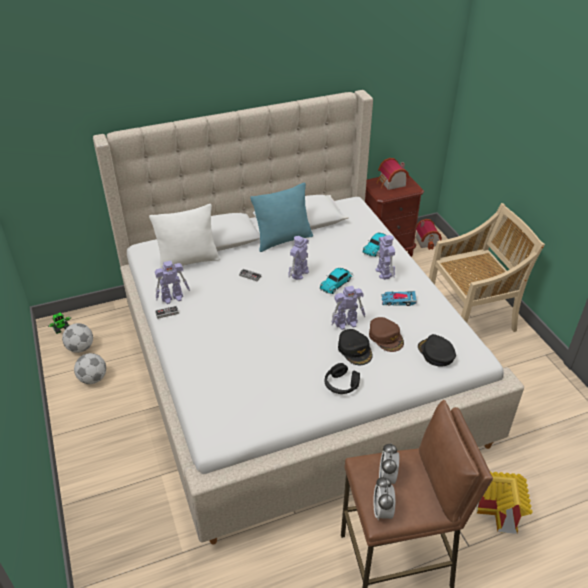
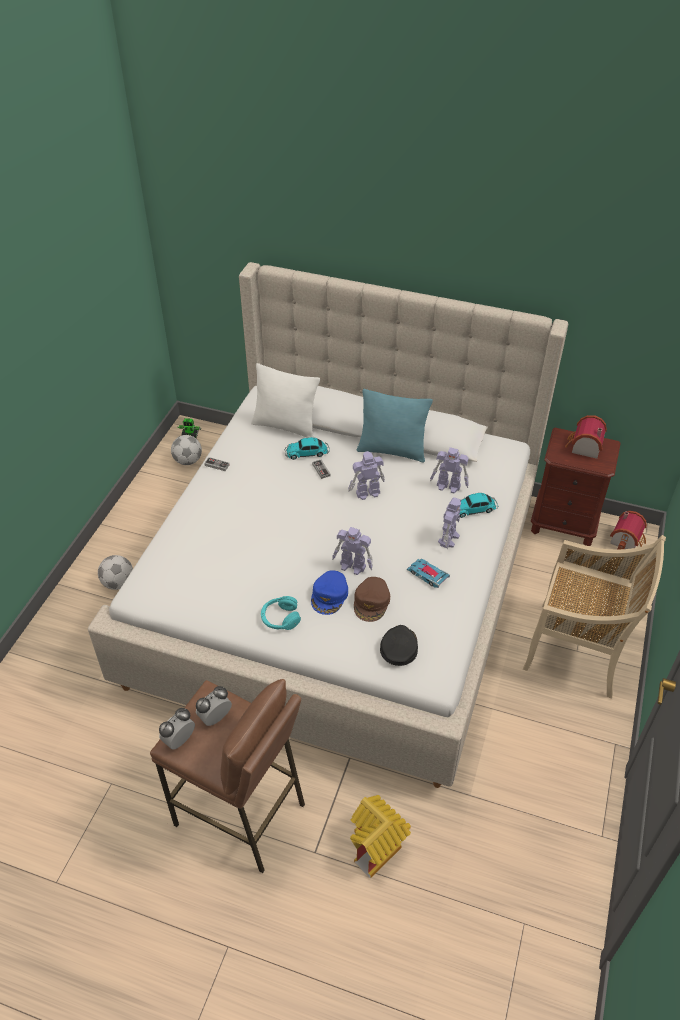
camera: 40 degrees right, 5 degrees up
(93, 379) = (172, 494): football -> football (118, 583)
(173, 297) = (236, 454): toy robot -> toy robot (449, 486)
(336, 283) = (389, 523): toy car -> toy car (307, 452)
(341, 385) = (280, 618): black headphones -> turquoise headphones
(355, 350) = (329, 595): black cap -> blue cap

